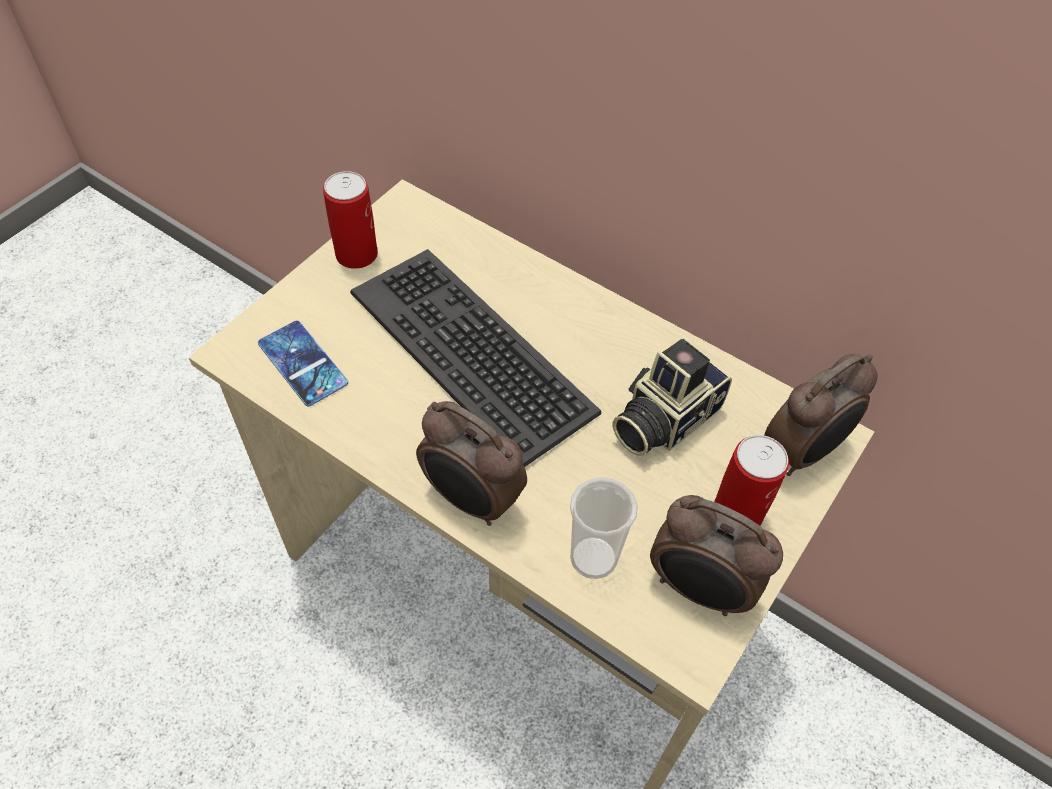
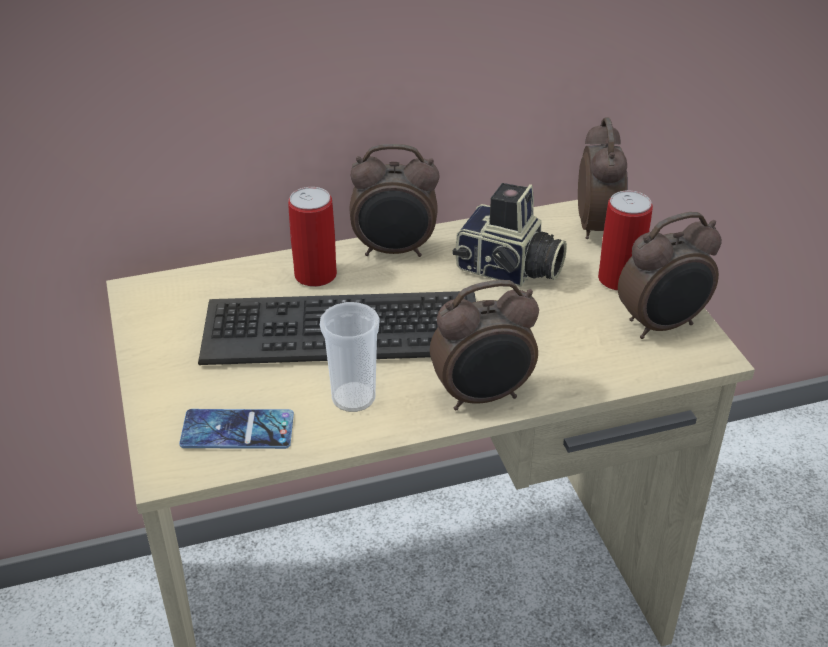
camera: 50 degrees left, 15 degrees down
(356, 254) = (156, 344): can -> can (315, 275)
(593, 558) = (593, 360): cup -> cup (353, 397)
(607, 322) = (394, 251): none -> alarm clock
(662, 418) = (508, 270): camera -> camera turned 60 degrees counterclockwise

